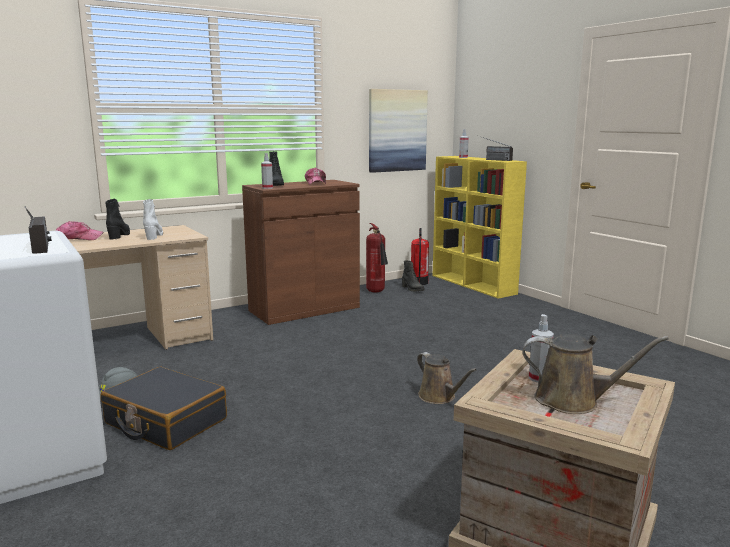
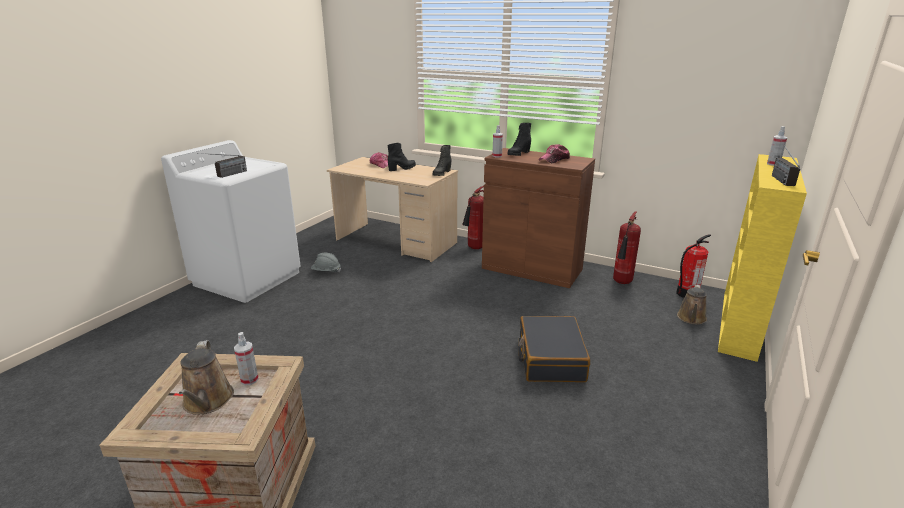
camera: 60 degrees right, 10 degrees up
(154, 236) = (412, 175): white boot -> none
(165, 422) = (308, 295): black suitcase -> black suitcase (550, 359)
(220, 317) = (474, 248): none -> fire extinguisher
(397, 130) = (708, 114): picture -> none
(412, 289) = (660, 296): black boot -> black boot (441, 173)
(439, 397) = (418, 381): brown watering can -> brown watering can (691, 319)

